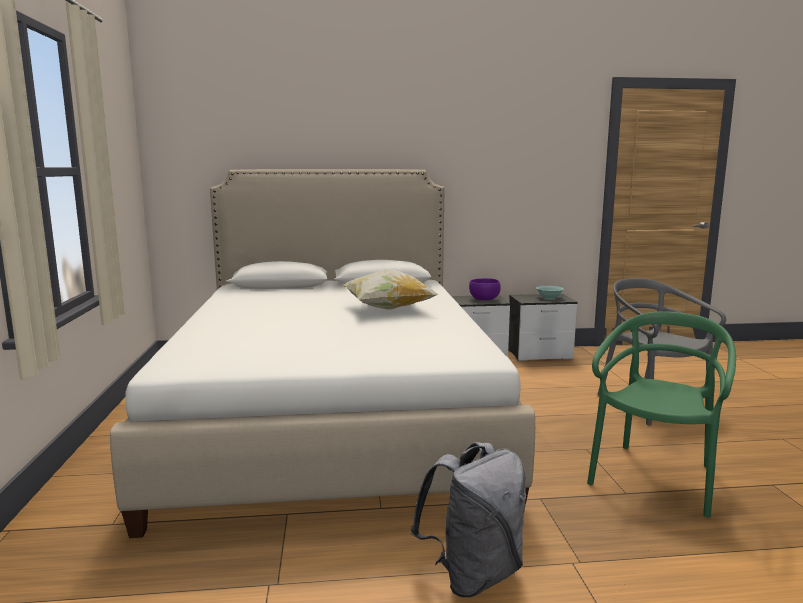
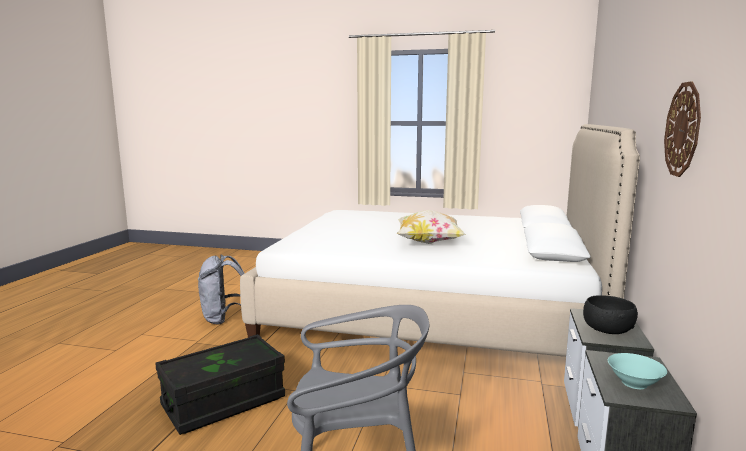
camera: 110 degrees right, 0 degrees up
(484, 299) = (607, 330): purple bowl -> black bowl
(489, 168) = (683, 129): none -> wall clock
(655, 478) = (223, 402): green chair -> black storage box

